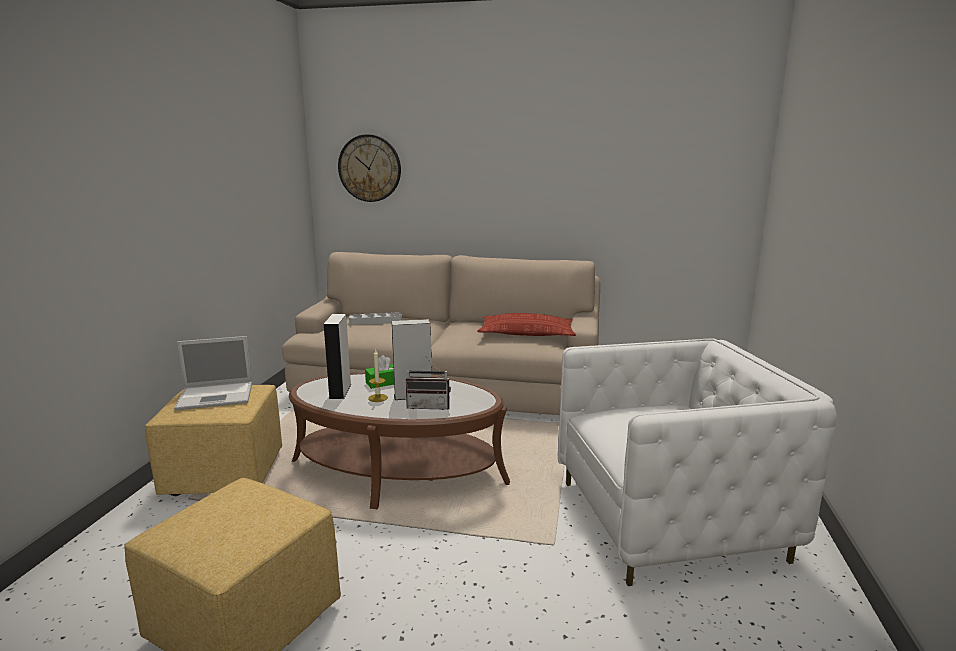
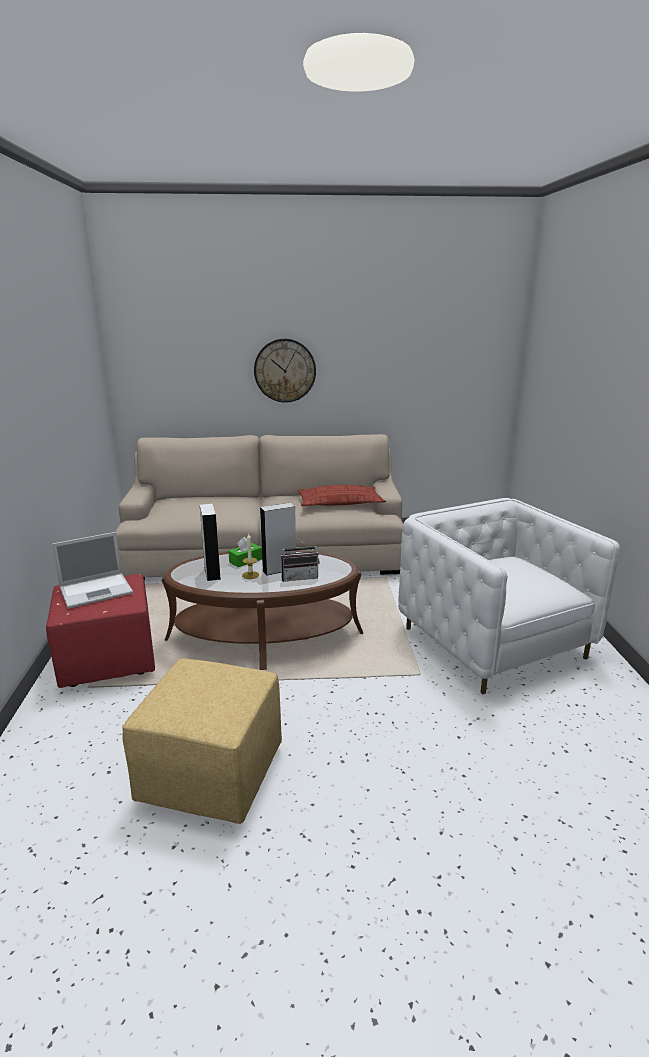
camera: 15 degrees left, 5 degrees up
(226, 474) = (109, 660): yellow ottoman -> red ottoman
(369, 168) = (169, 354): wall clock -> wall clock (285, 370)
(375, 321) = (196, 503): grey tray -> none
(667, 519) = (493, 642): white armchair -> white armchair turned 90 degrees counterclockwise

